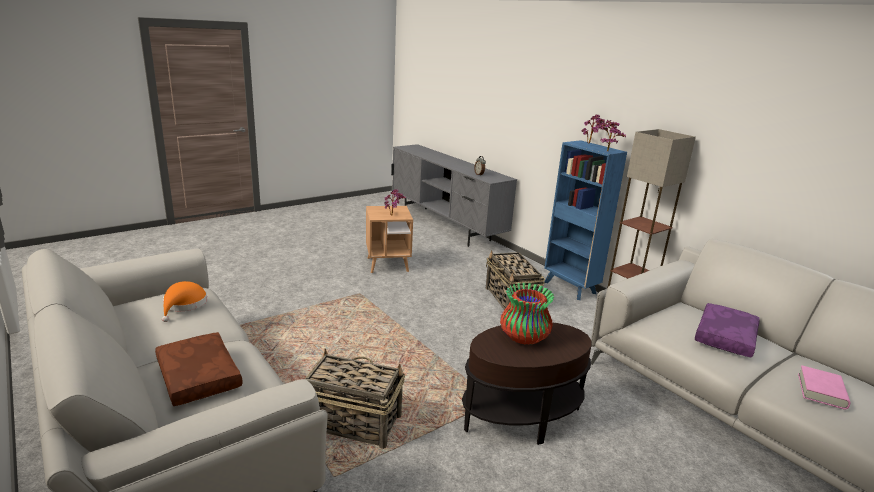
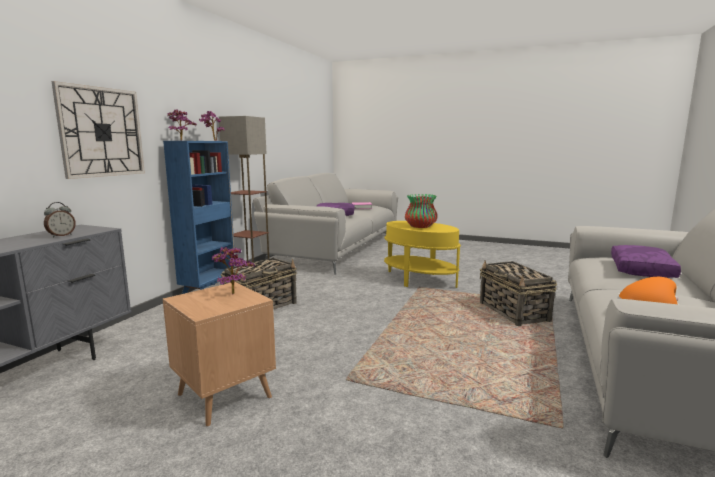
camera: 120 degrees left, 10 degrees down
(197, 377) = (642, 270): brown pillow -> purple pillow
(521, 417) = (419, 280): brown side table -> yellow side table
(543, 124) = (101, 132): none -> wall clock

